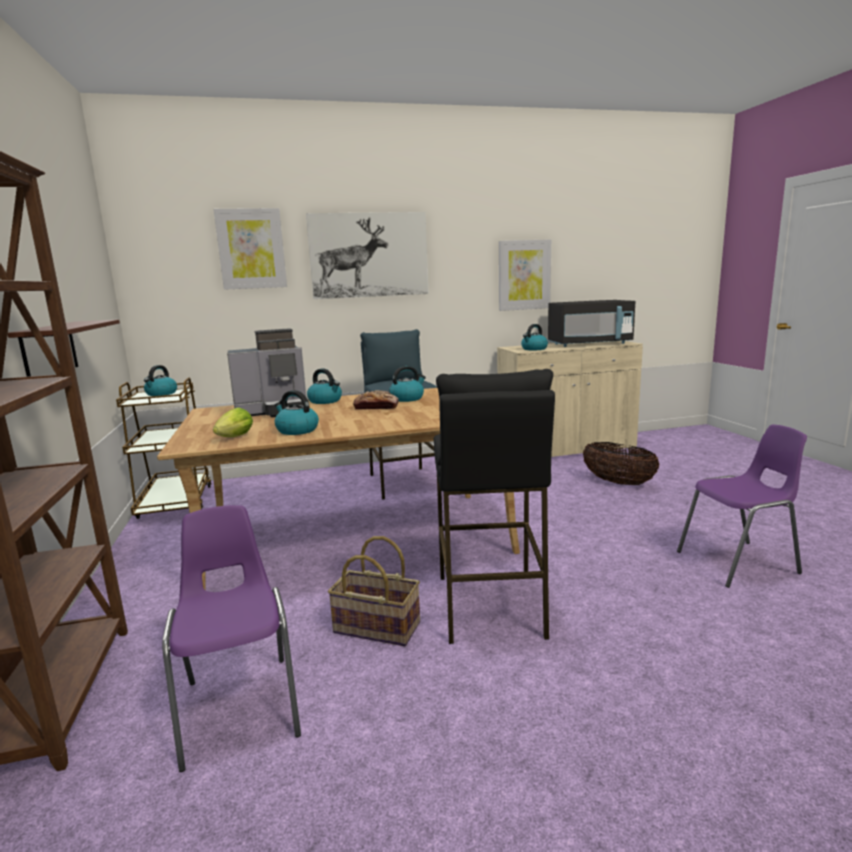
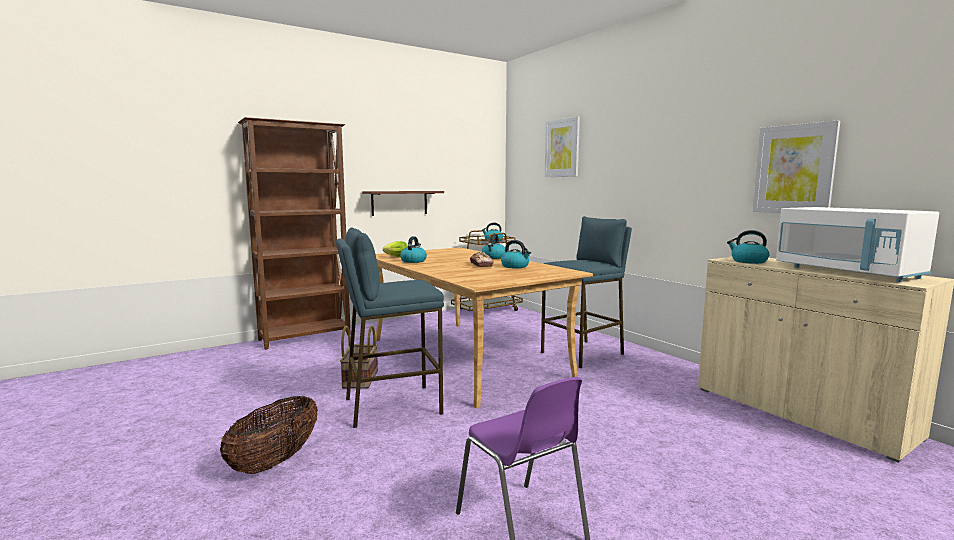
camera: 70 degrees right, 5 degrees down
(240, 707) = (295, 365): purple chair -> none
(274, 411) = (459, 254): coffee machine -> none
(369, 255) = (632, 150): picture -> none
(490, 605) = (392, 405): black stool -> blue stool
(589, 344) = (847, 272): black microwave -> white microwave
(618, 482) = (711, 450): basket -> basket (275, 461)

